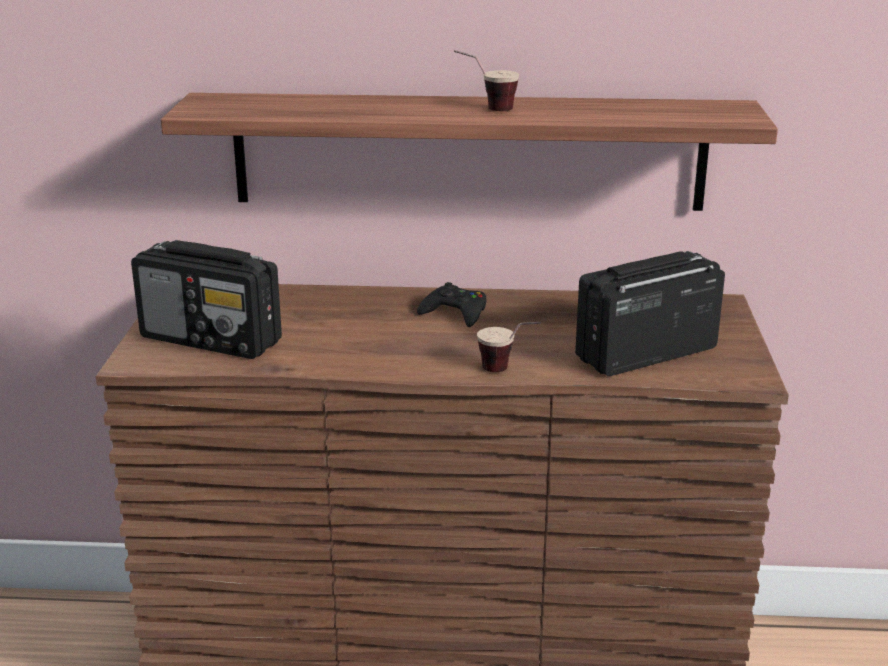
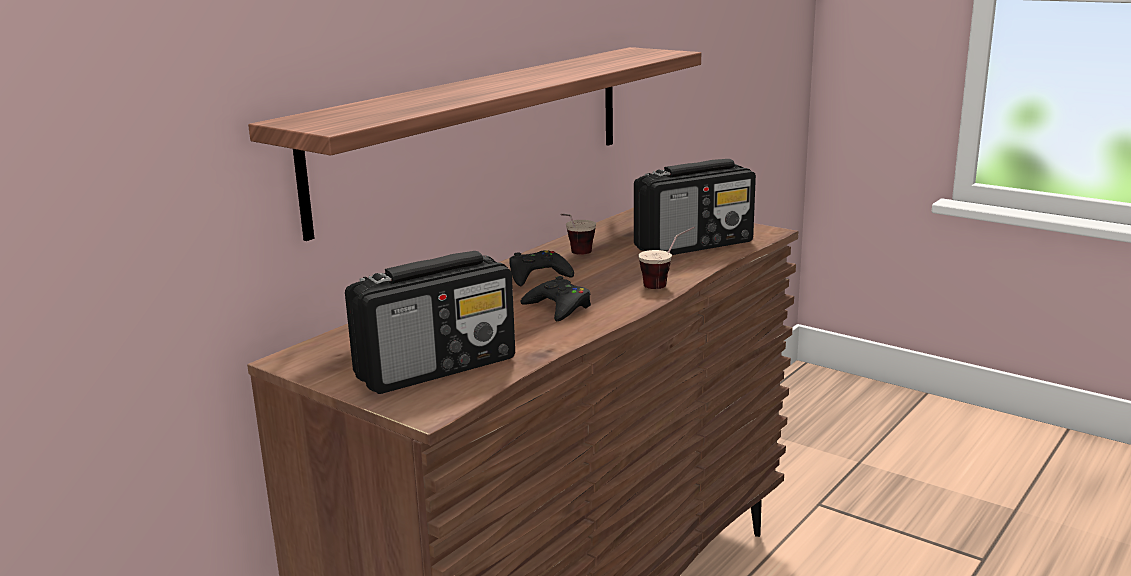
camera: 55 degrees left, 5 degrees down
(388, 343) = (558, 307): none -> black game controller
(486, 109) = (528, 78): cup -> cup (575, 256)
(644, 354) = (695, 245): radio -> radio turned 120 degrees counterclockwise

